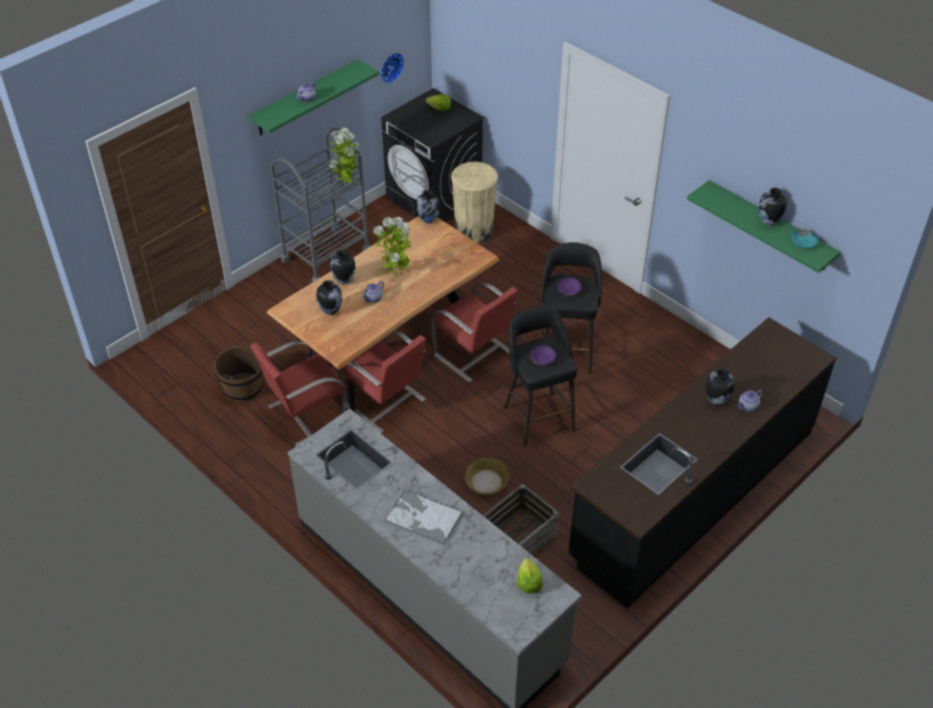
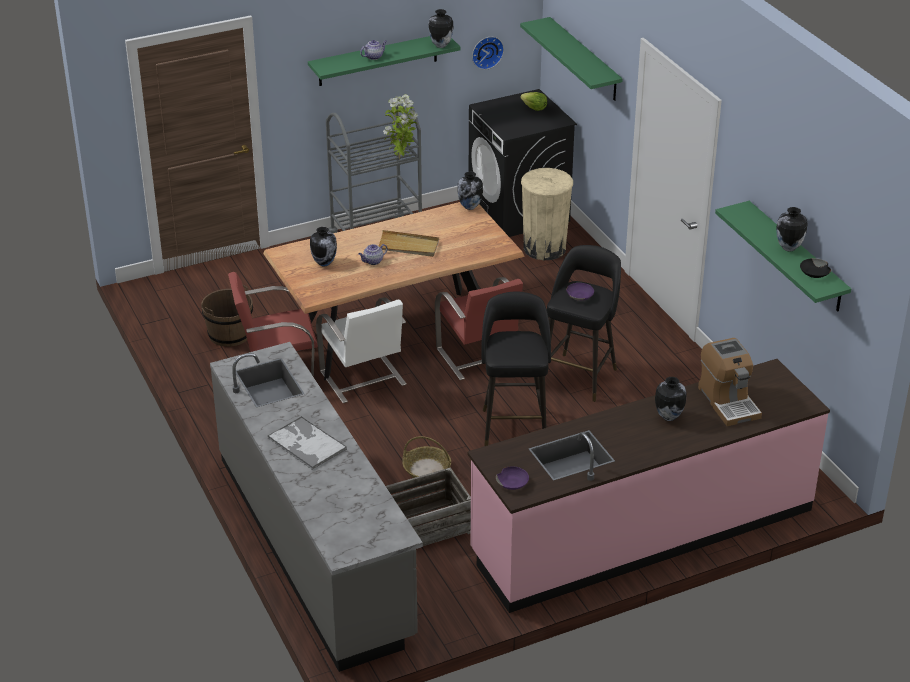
camera: 20 degrees right, 10 degrees down
(344, 281) = (352, 241): vase -> vase (440, 45)
(385, 403) = (363, 379): red chair -> white chair
(396, 274) = (408, 246): potted plant -> beige tray
(489, 62) = (584, 59): none -> green shelf
(528, 583) = (376, 519): lettuce -> none
(542, 358) = (514, 347): purple bowl -> purple bowl (512, 482)
(693, 493) = (642, 532): black counter -> pink counter
(747, 407) = (699, 430): teapot -> none
(755, 372) = (728, 402): none -> coffee machine
(803, 243) = (814, 273): turquoise bowl -> black bowl

